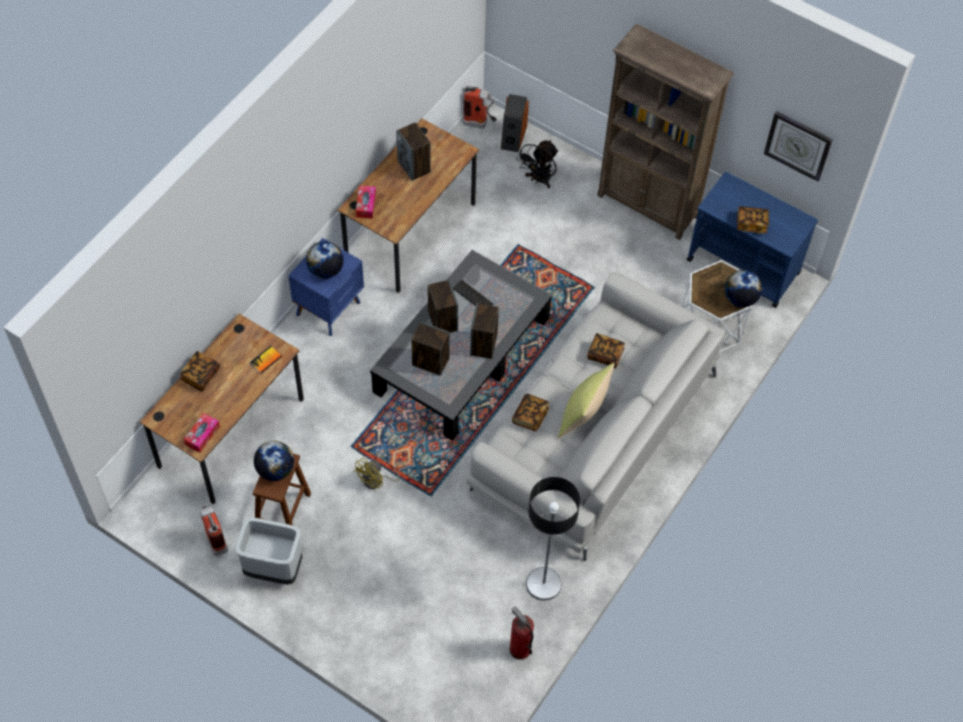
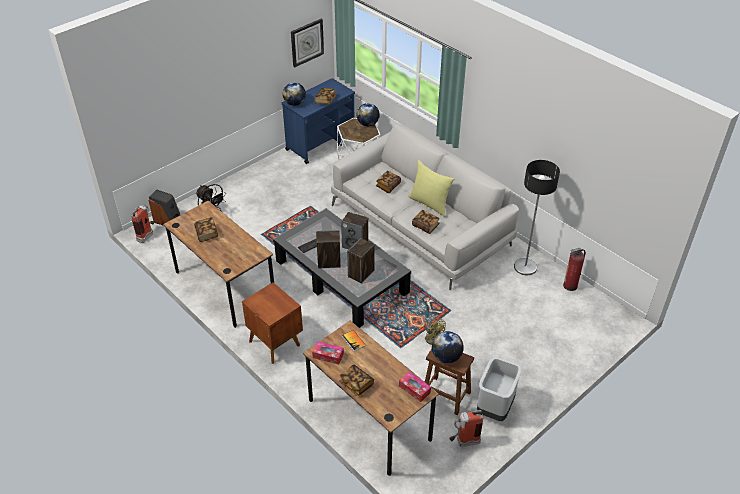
camera: 75 degrees left, 15 degrees down
(325, 270) = (274, 303): globe -> globe (295, 103)
(329, 308) = (274, 342): blue nightstand -> brown nightstand
(366, 205) = (230, 264): tissue box -> tissue box (328, 355)
(414, 166) = (207, 234): speaker -> book
(648, 206) = (257, 172): brown bookcase -> none

